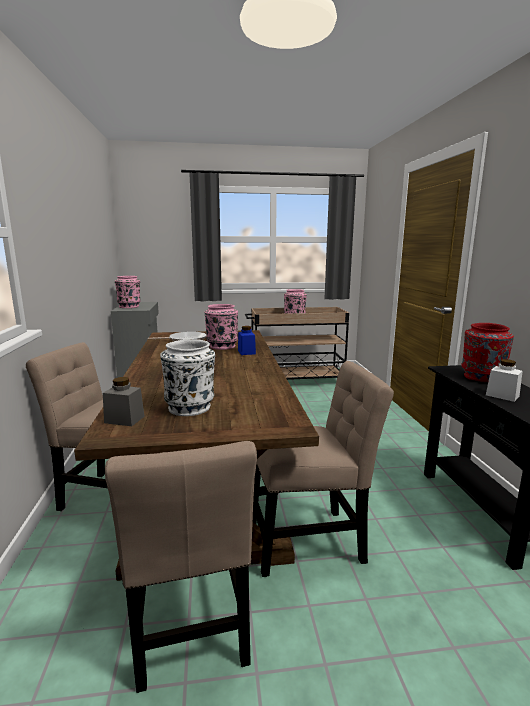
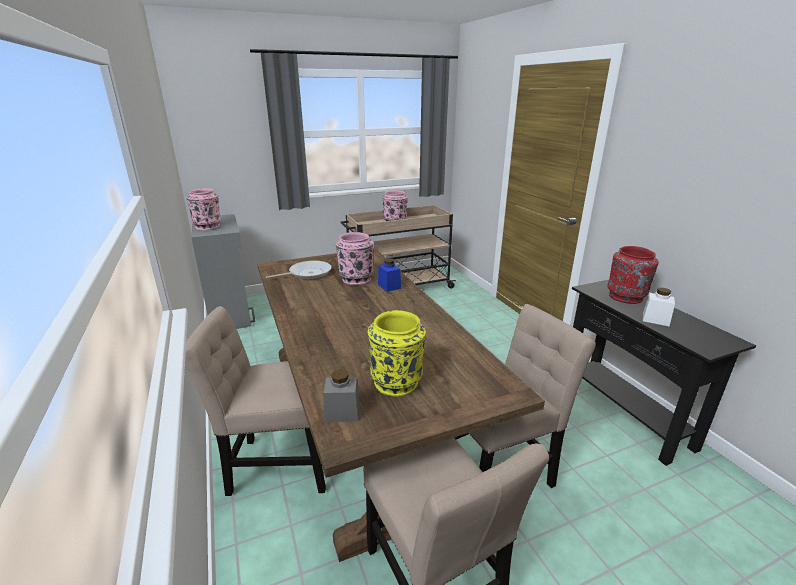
camera: 15 degrees left, 10 degrees up
(190, 407) = (396, 382): white vase -> yellow vase

